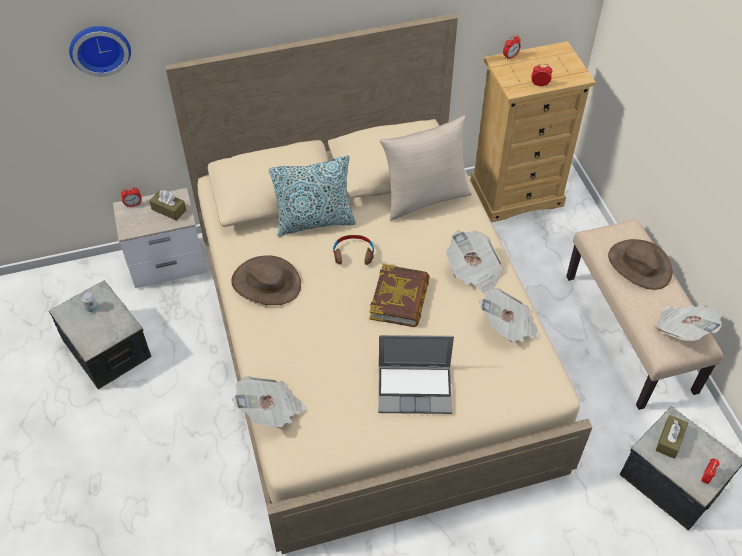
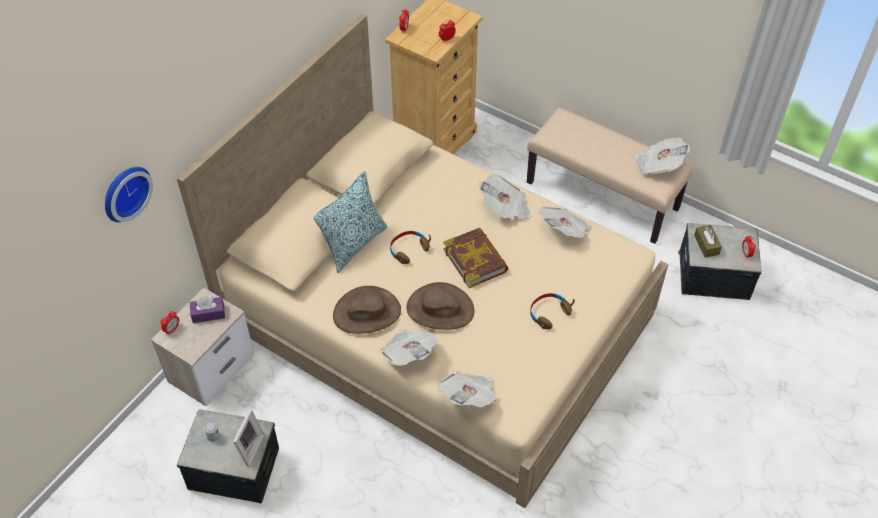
camera: 40 degrees left, 0 degrees up
(105, 334) = (249, 448): none -> picture frame
(169, 210) = (208, 314): brown tissue box -> purple tissue box
(262, 339) = (409, 354): none -> newspaper
(415, 389) = (549, 313): laptop -> brown headphones
(425, 198) = (417, 176): beige pillow -> none
(639, 265) = (593, 139): brown hat -> brown hat (440, 309)

